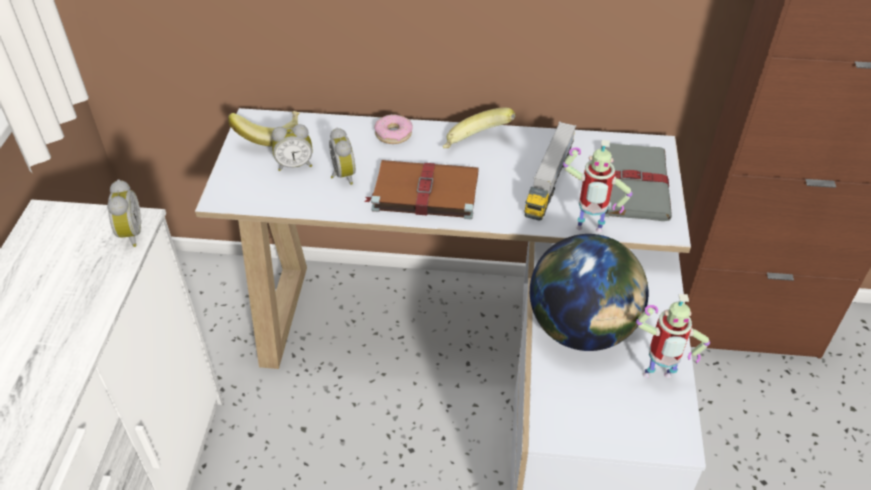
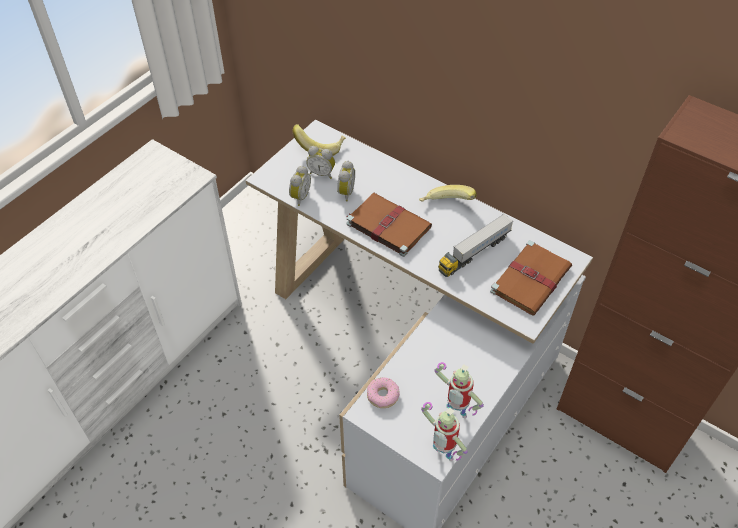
camera: 30 degrees right, 5 degrees up
(129, 234) = (187, 183): alarm clock -> alarm clock (299, 197)
(393, 134) = (398, 176): donut -> donut (383, 395)
(582, 328) = (433, 360): globe -> none
(588, 231) = (472, 298): toy robot -> toy robot (441, 455)
(633, 183) = (531, 279): grey book -> brown book

